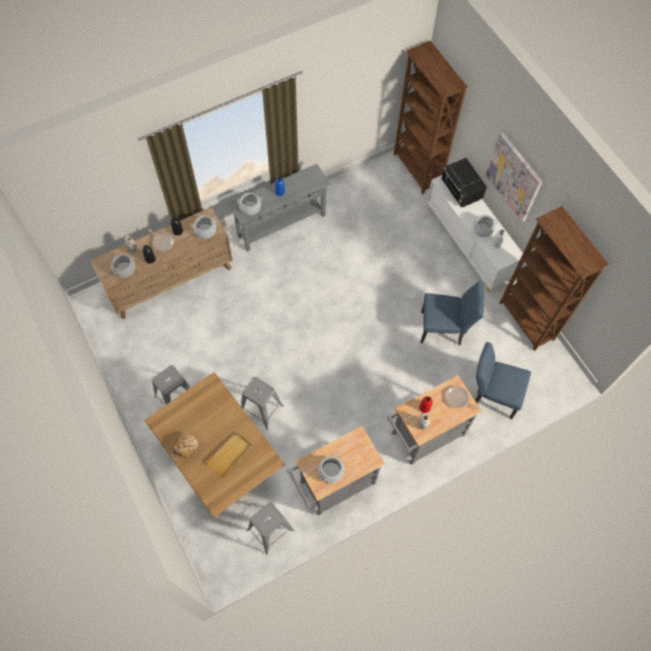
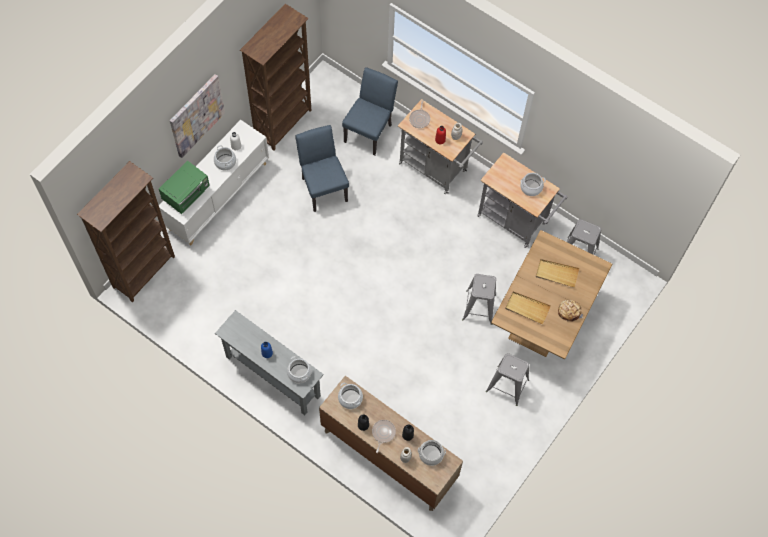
camera: 115 degrees left, 0 degrees up
(209, 409) = (527, 308): none -> beige tray
(461, 191) = (187, 194): black microwave -> green microwave
(491, 394) = (370, 130): blue chair -> blue chair turned 150 degrees counterclockwise

